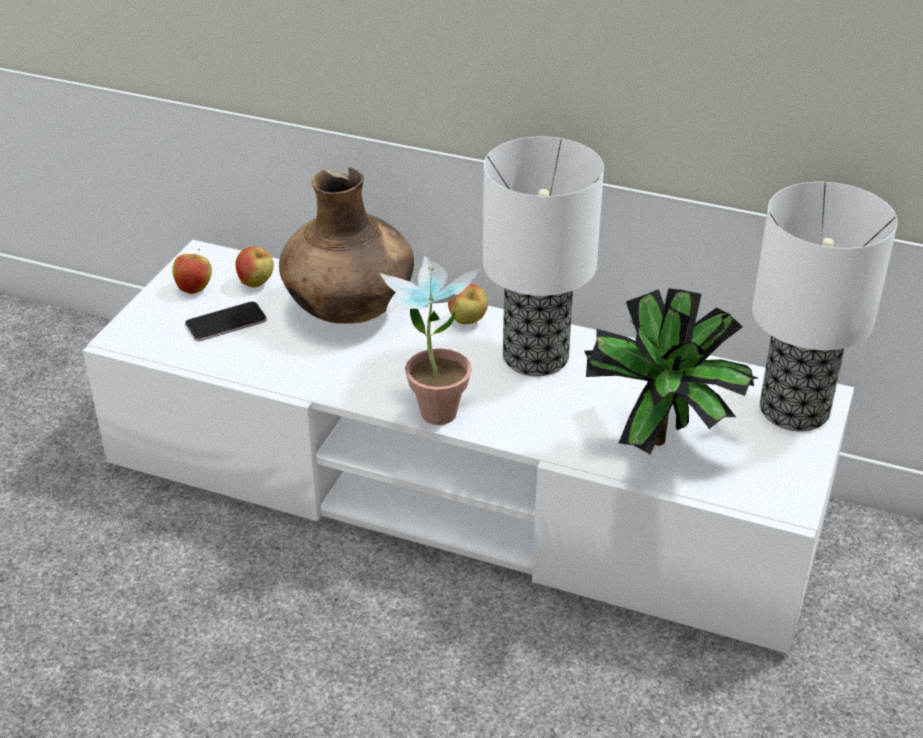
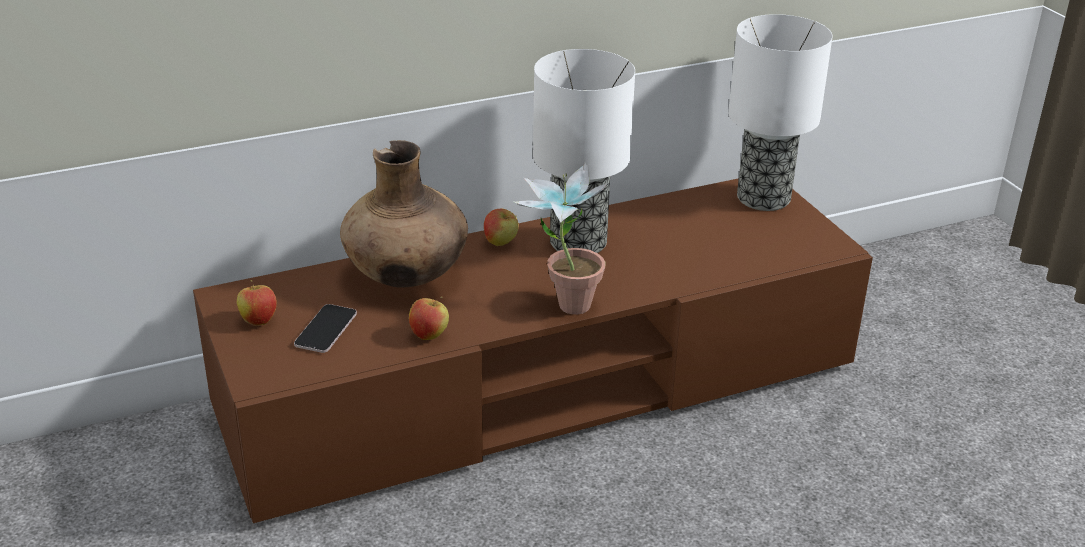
camera: 45 degrees left, 5 degrees down
(256, 284) = (304, 293): apple -> apple (429, 335)
(461, 488) = (540, 387): white tv stand -> brown tv stand
(665, 447) = (732, 253): potted plant -> none

